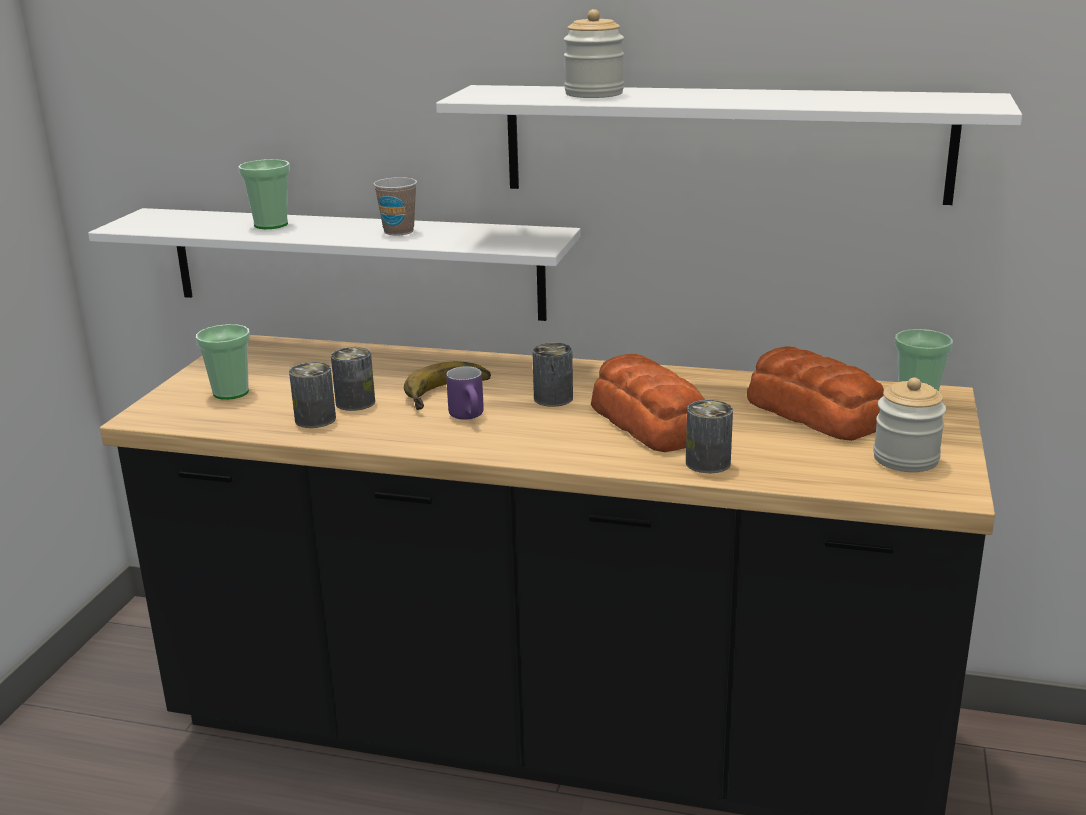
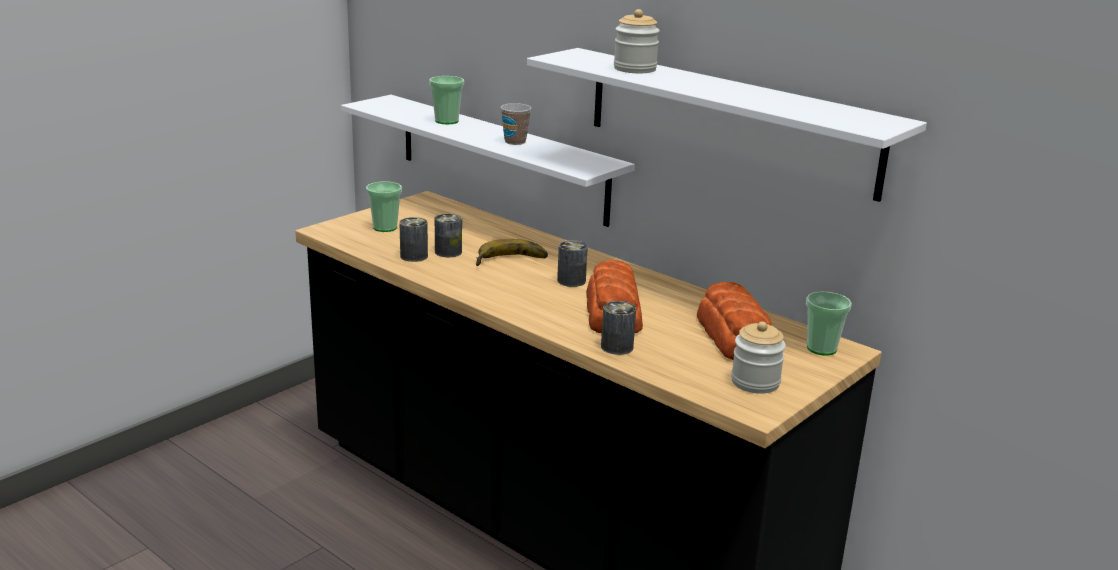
camera: 25 degrees right, 0 degrees up
(471, 417) = (506, 279): purple mug -> none

